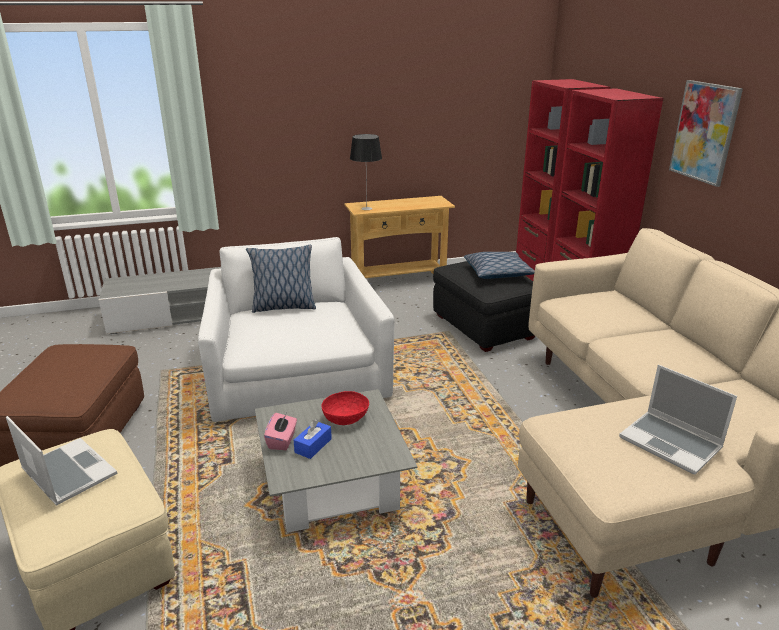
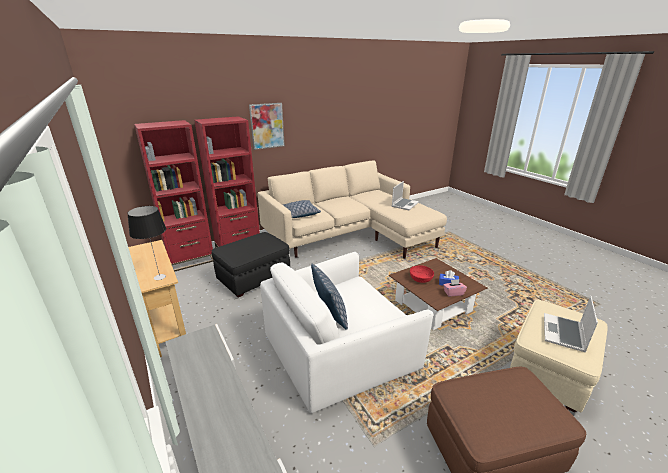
camera: 105 degrees left, 0 degrees up
(333, 484) = (433, 306): grey coffee table -> brown coffee table
(497, 273) = (249, 242): pillow -> pillow (300, 213)

